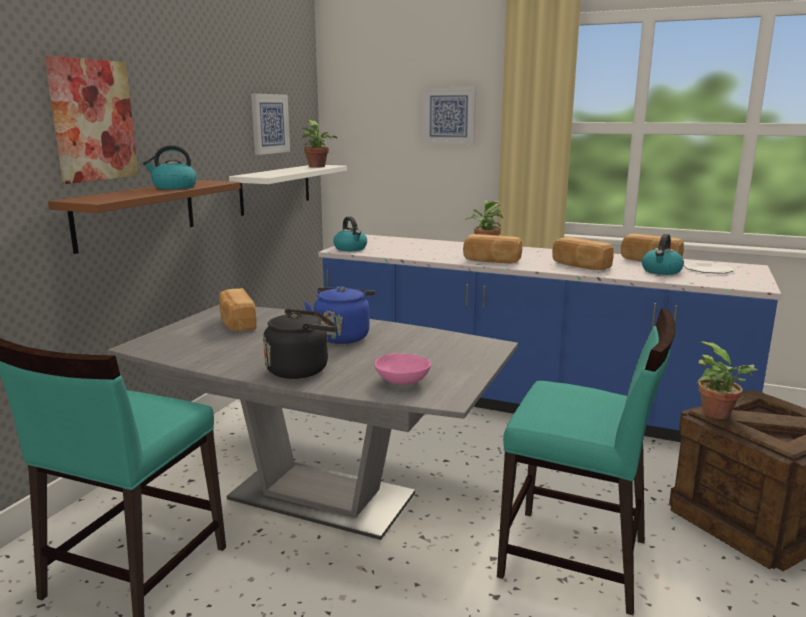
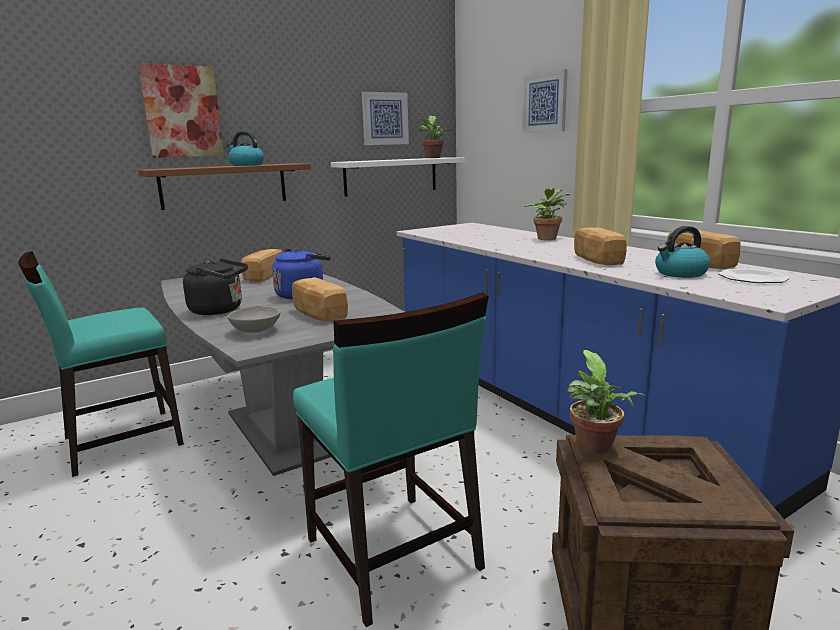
camera: 35 degrees right, 0 degrees up
(351, 249) = (426, 231): kettle -> none
(401, 382) = (255, 330): pink bowl -> grey bowl
(491, 261) = (517, 248): bread -> bread (318, 314)

